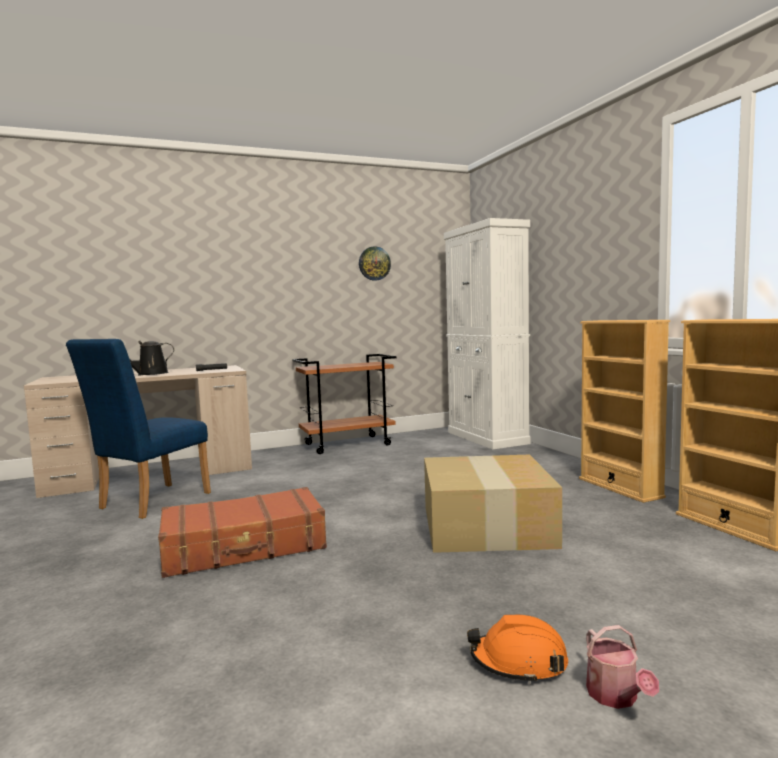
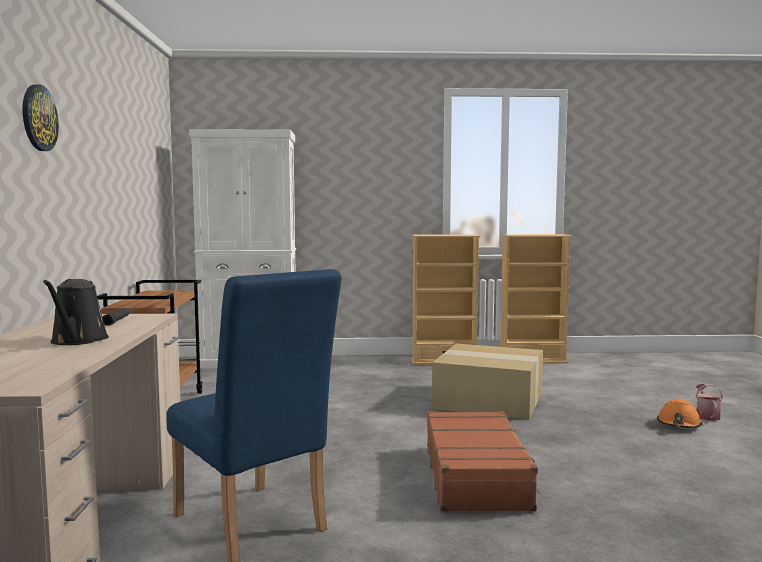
camera: 70 degrees left, 0 degrees up
(374, 263) = (132, 157): wall clock -> wall clock (38, 118)
(616, 697) = (706, 415): watering can -> watering can turned 90 degrees counterclockwise

